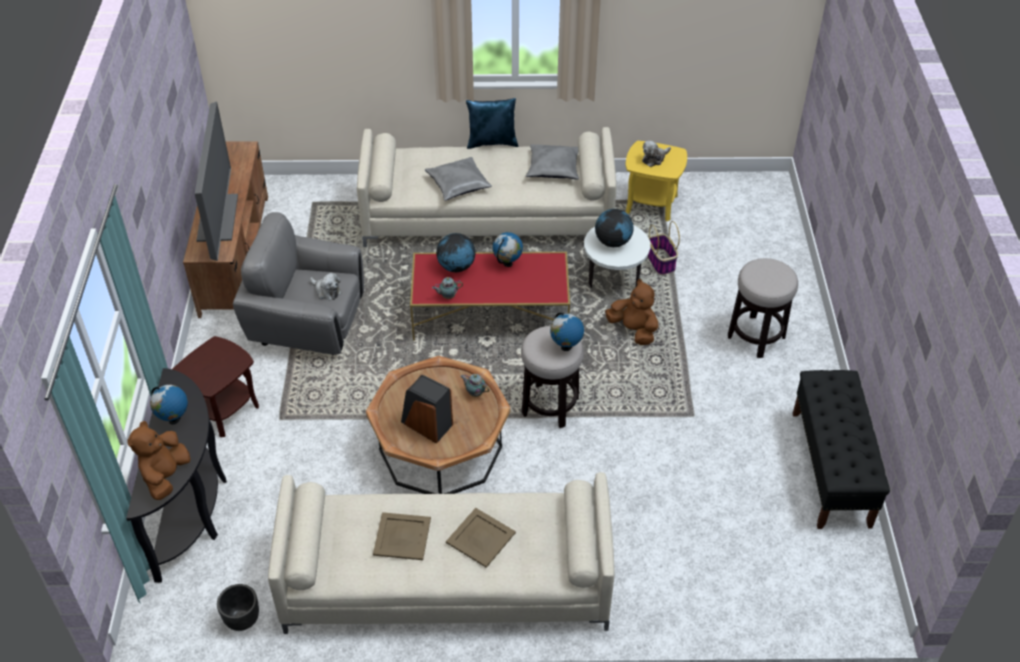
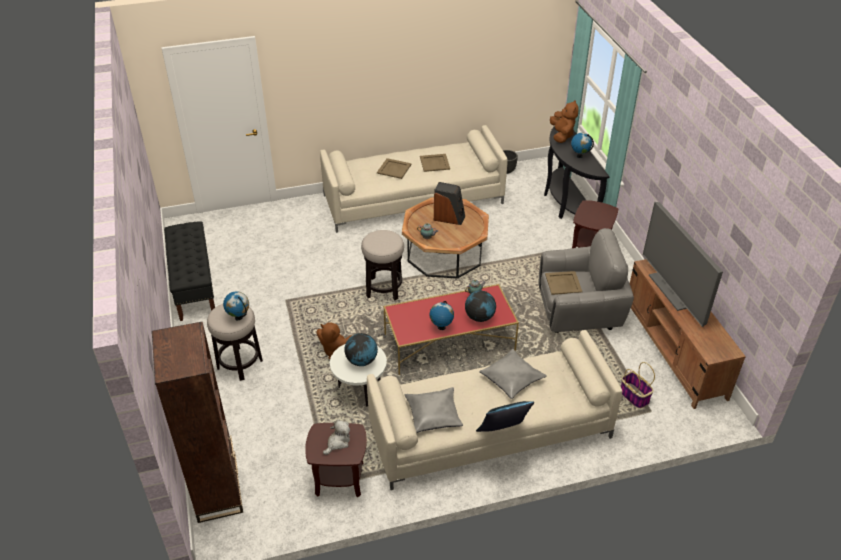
camera: 165 degrees right, 5 degrees down
(326, 291) = (563, 283): plush toy -> beige tray
(566, 347) = (373, 240): globe -> globe (239, 317)
(651, 203) = (339, 479): yellow side table -> brown side table
(661, 262) = (322, 414): basket -> basket (633, 396)
(772, 215) = (217, 491): none -> brown bookcase

